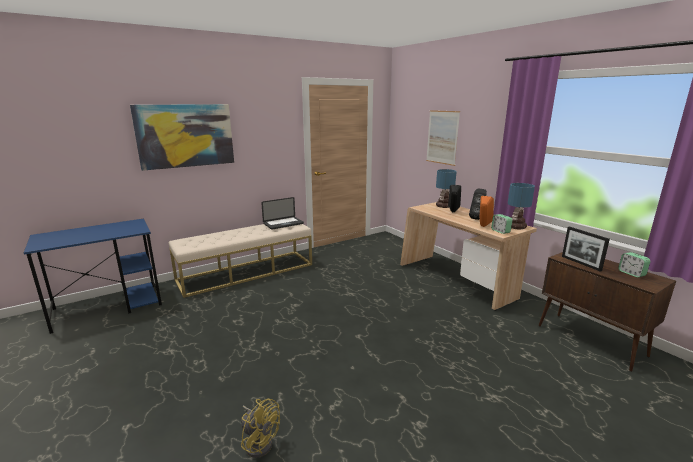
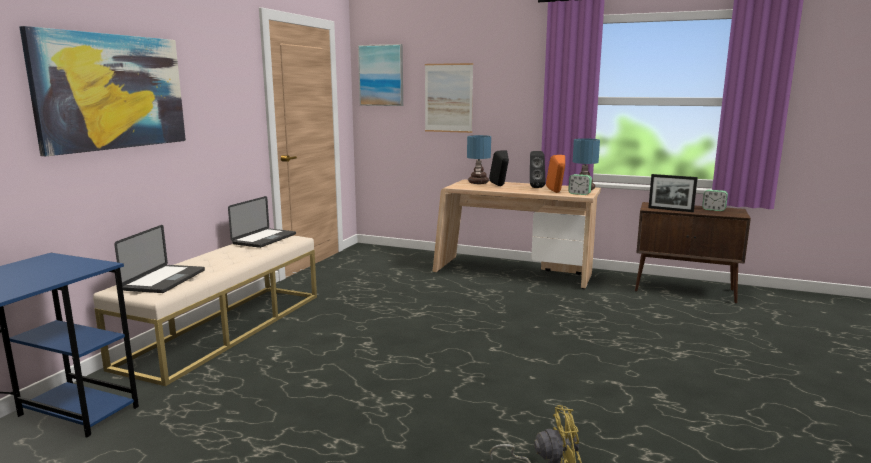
camera: 35 degrees left, 5 degrees down
(200, 241) = (165, 280): none -> laptop
(405, 117) = (381, 75): none -> picture

